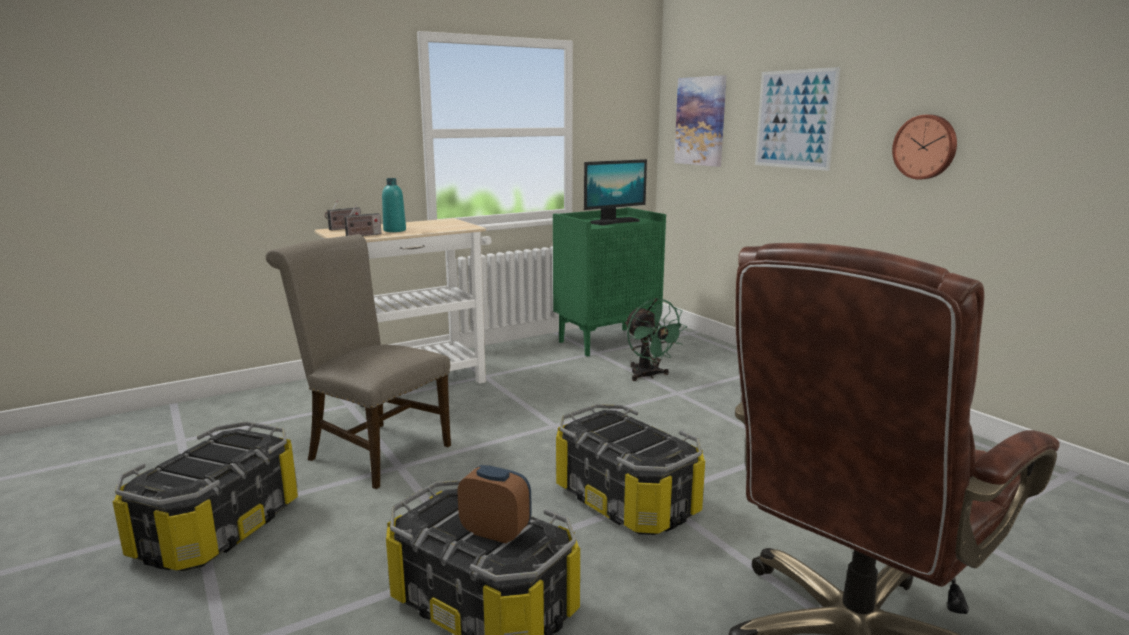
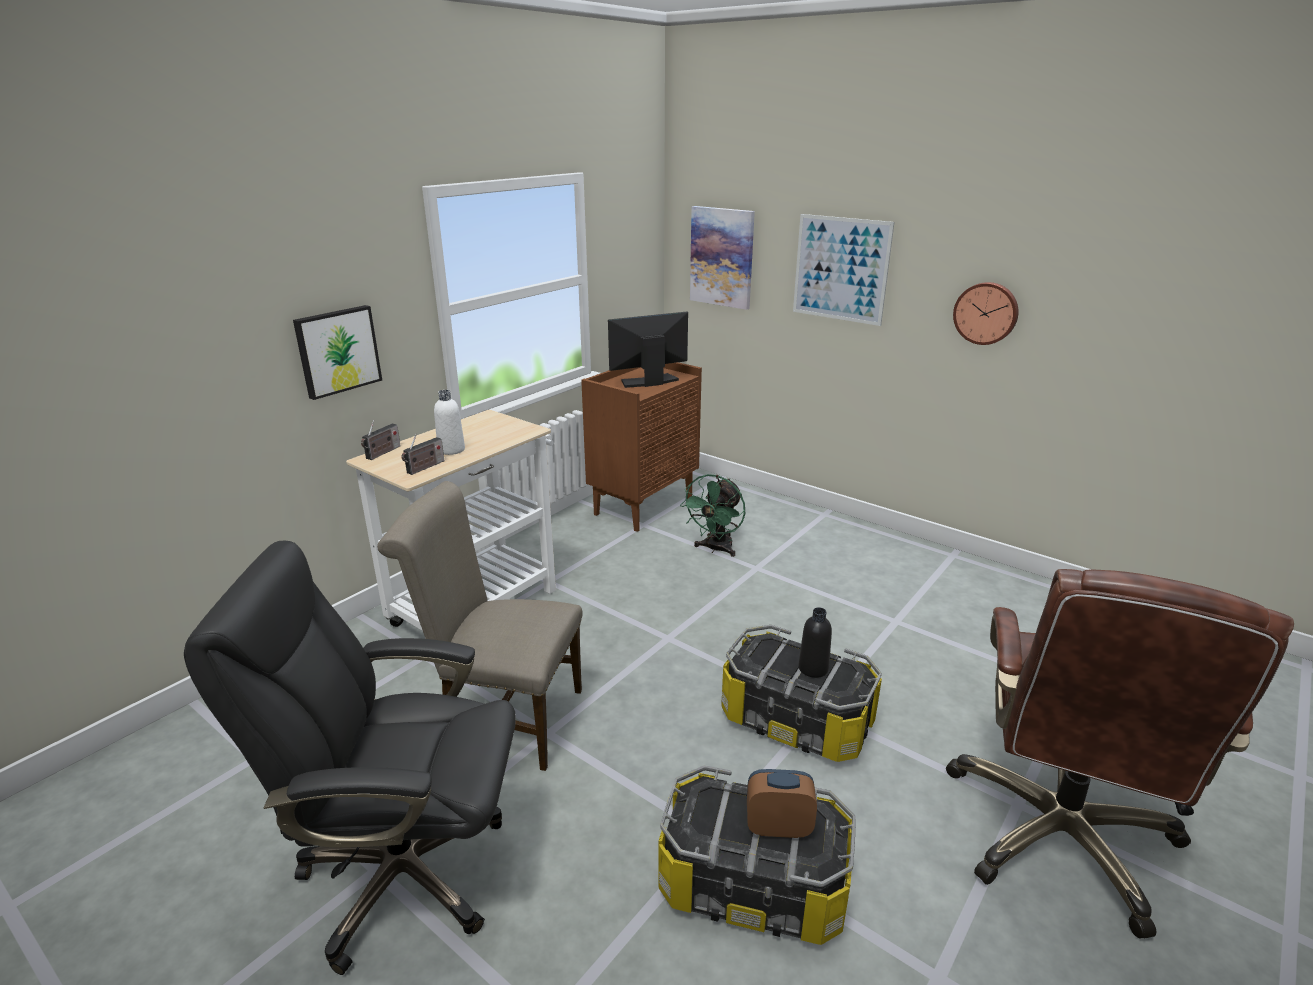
camera: 20 degrees left, 10 degrees up
(218, 528) = (409, 874): storage box -> black office chair
(328, 148) = (337, 351): none -> picture
(394, 230) = (451, 450): turquoise bottle -> white bottle
(607, 341) = (644, 506): green cabinet -> brown cabinet
(614, 222) = (649, 382): monitor -> monitor turned 150 degrees counterclockwise
(636, 439) = (813, 668): none -> black bottle
(648, 376) = (715, 549): green fan -> green fan turned 75 degrees clockwise

